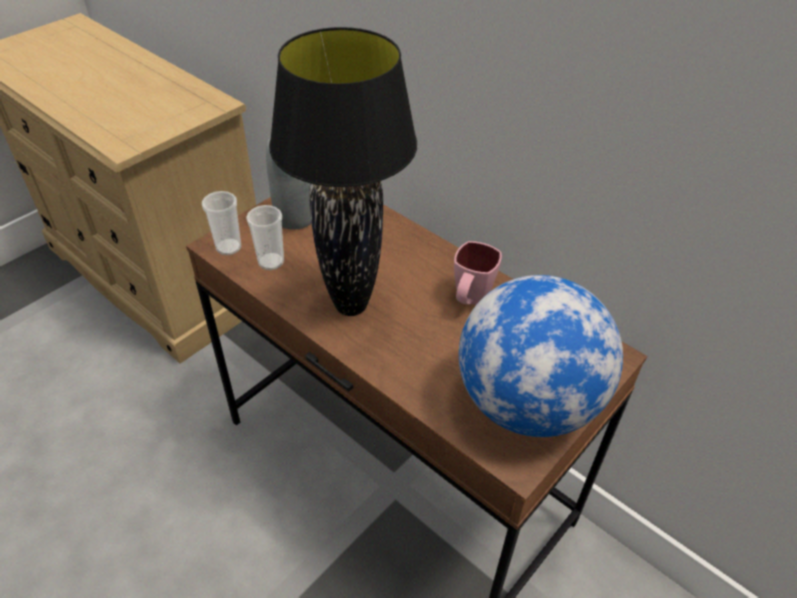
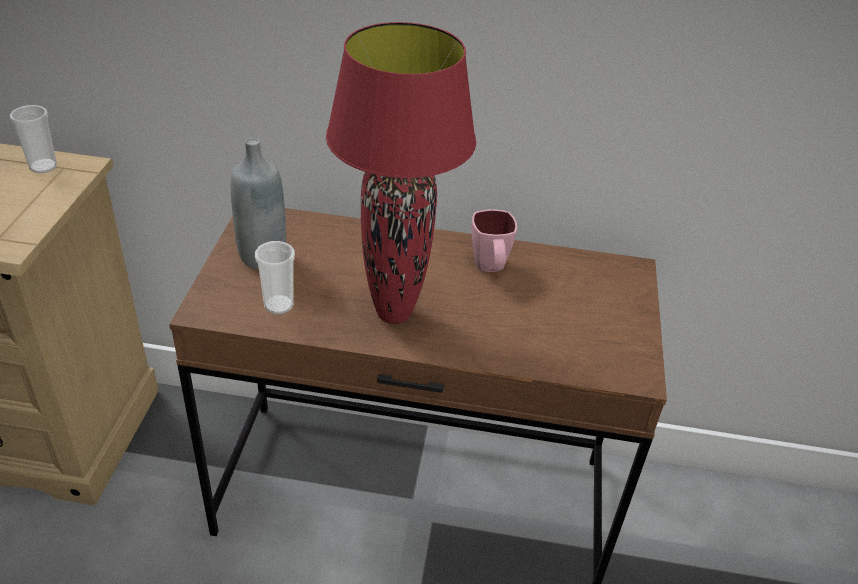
camera: 35 degrees left, 5 degrees down
(228, 247) = (220, 308): cup -> cup (43, 166)
(351, 306) = (394, 314): black table lamp -> red table lamp
(527, 403) = (606, 330): globe -> none

